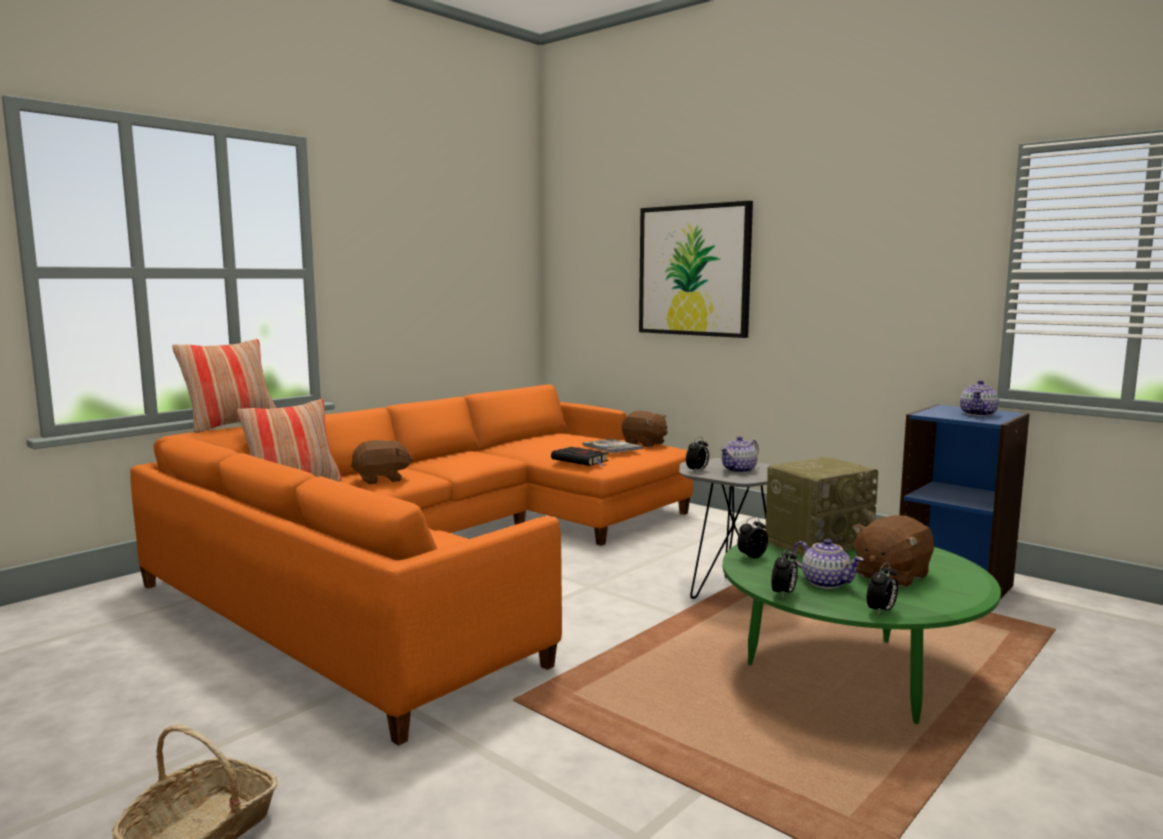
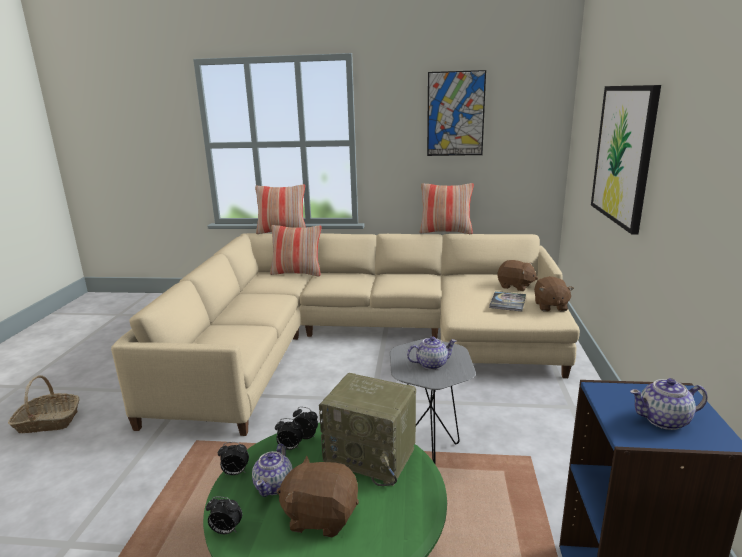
camera: 55 degrees right, 10 degrees up
(381, 479) = (332, 282): brown plush toy -> brown plush toy (515, 286)
(436, 238) = (455, 114): none -> picture
(444, 556) = (359, 340): orange sofa -> beige sofa
(459, 394) = (445, 232): none -> pillow
(581, 460) = (459, 306): black book -> none
(697, 470) = (406, 351): alarm clock -> alarm clock (290, 448)
(739, 470) = (431, 364): teapot -> teapot turned 150 degrees clockwise

